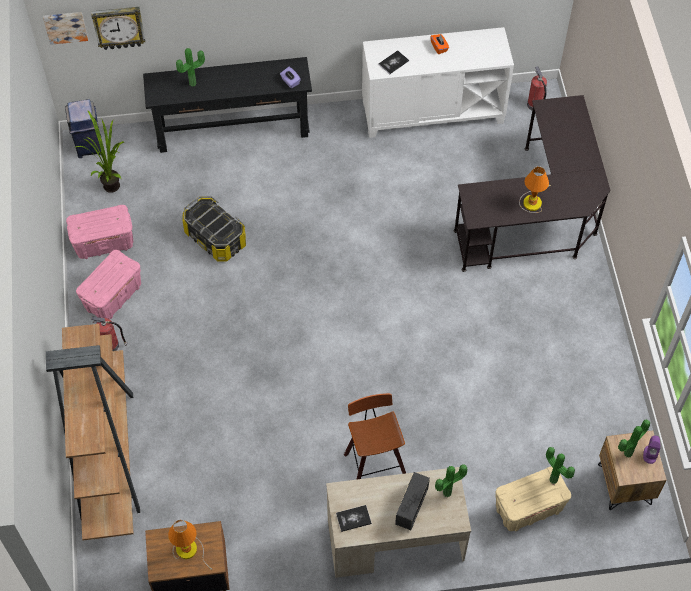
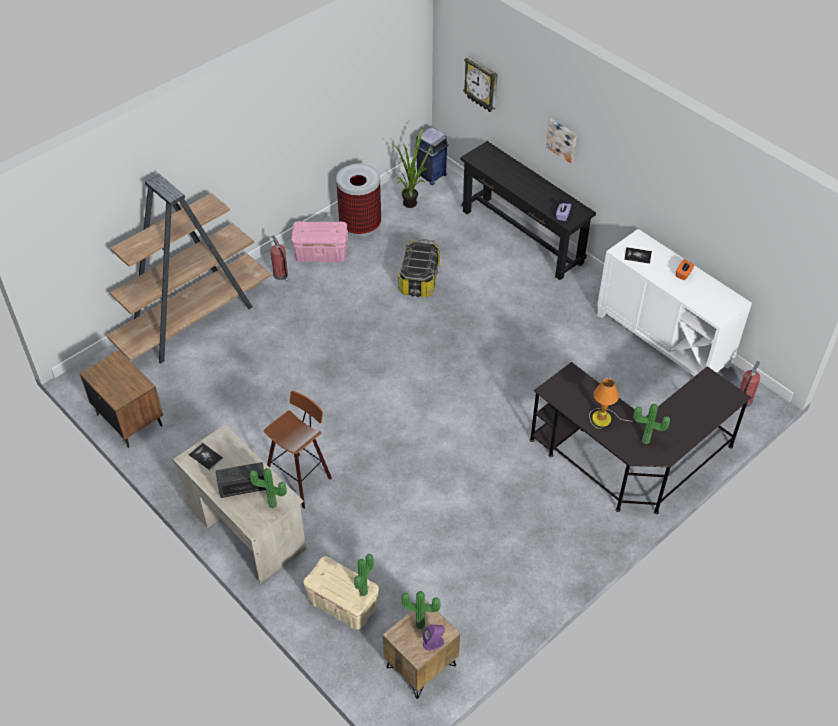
camera: 55 degrees right, 10 degrees down
(65, 26) = (451, 59): picture -> picture (562, 140)
(104, 242) = (360, 226): pink storage box -> trash can
(189, 549) = (119, 381): table lamp -> none
(193, 84) = (505, 169): potted plant -> potted plant (645, 442)

